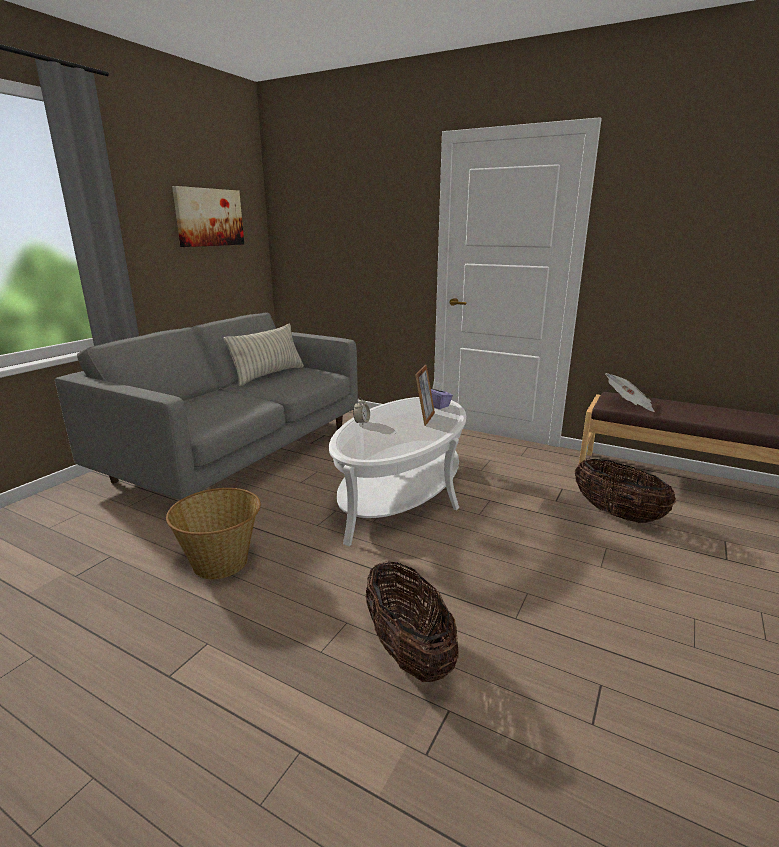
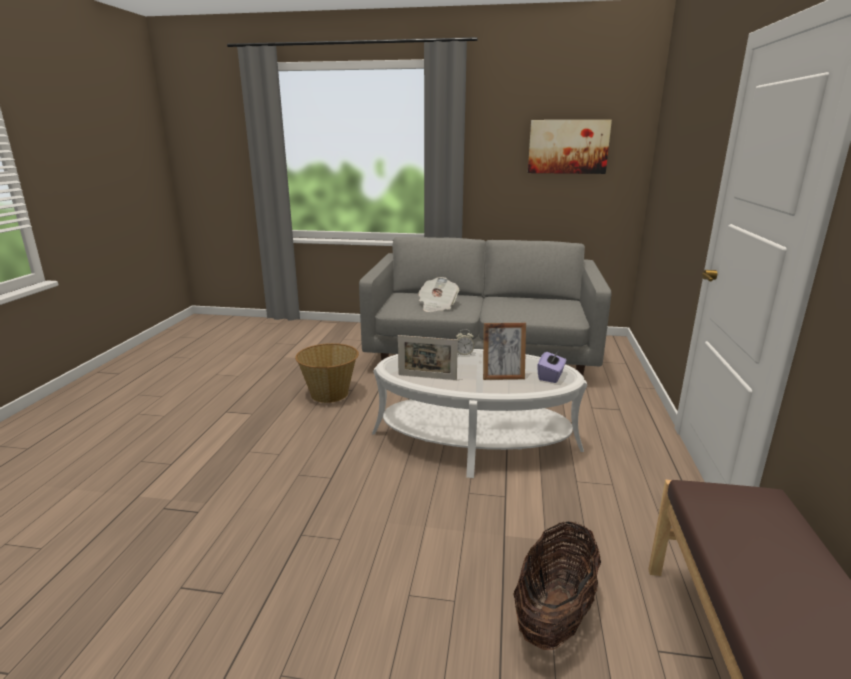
camera: 70 degrees right, 0 degrees up
(269, 375) = (535, 300): pillow -> none
(404, 444) = (427, 377): none -> picture frame
(408, 651) = (253, 485): basket -> none
(628, 405) = (724, 512): newspaper -> newspaper (437, 306)

